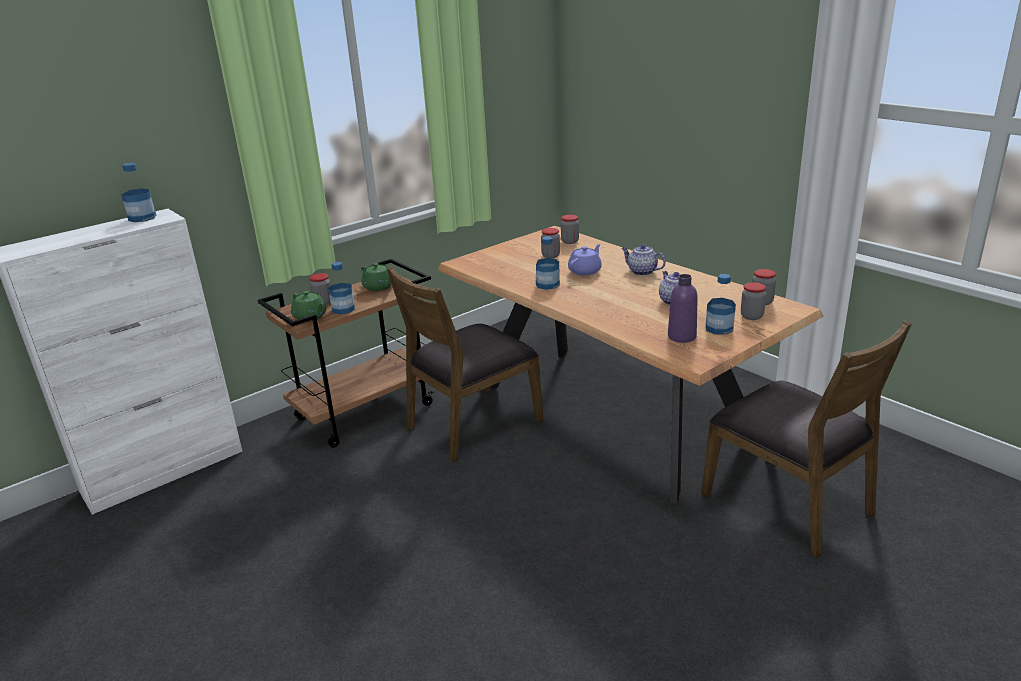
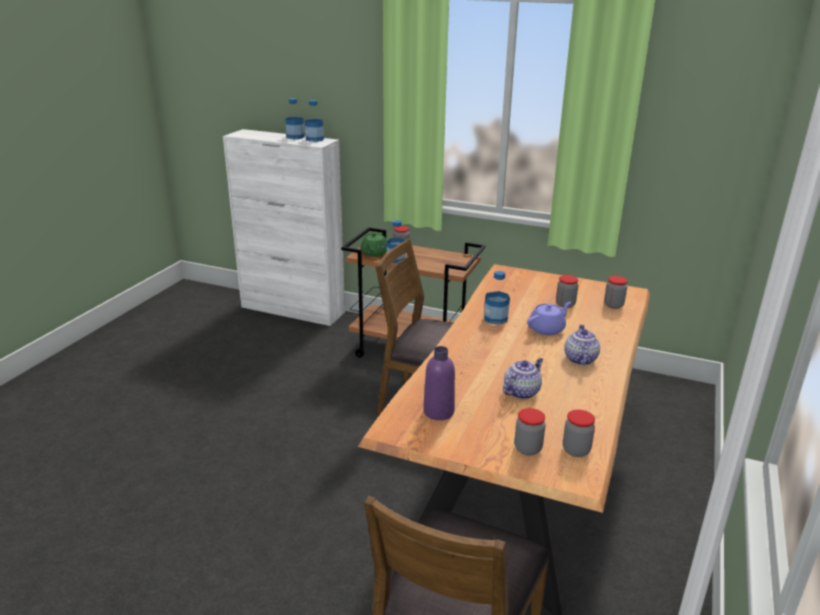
camera: 60 degrees right, 0 degrees up
(379, 287) = (445, 260): green teapot -> none
(585, 271) = (547, 329): purple teapot -> purple teapot turned 45 degrees counterclockwise
(719, 328) = (477, 431): bottle -> bottle (295, 137)

